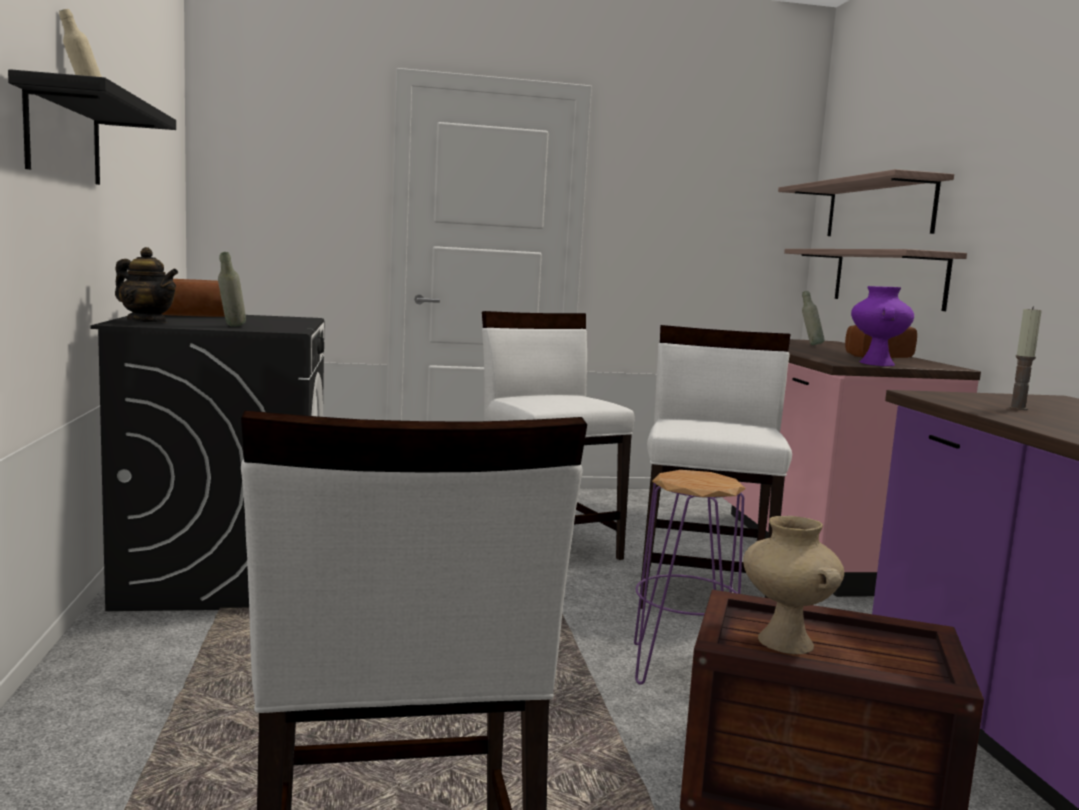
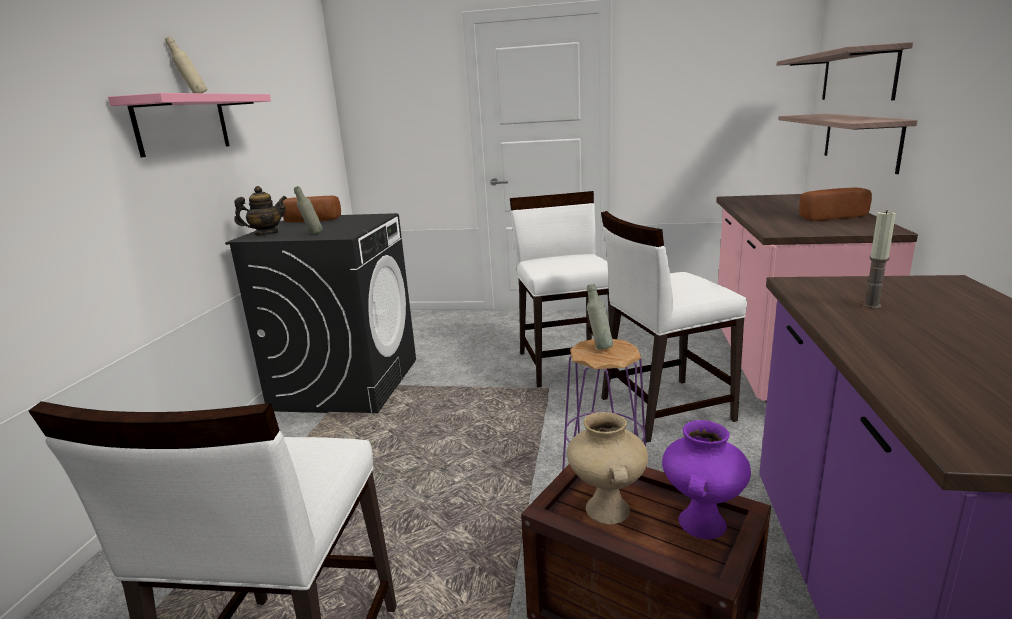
camera: 20 degrees right, 10 degrees up
(64, 136) = (182, 124): black shelf -> pink shelf
(147, 322) = (266, 234): teapot -> teapot turned 75 degrees counterclockwise
(704, 590) = (664, 408): white chair -> white chair turned 135 degrees counterclockwise
(810, 345) = (785, 203): grey bottle -> grey bottle (599, 347)
(875, 364) = (812, 230): purple vase -> purple vase (701, 522)

